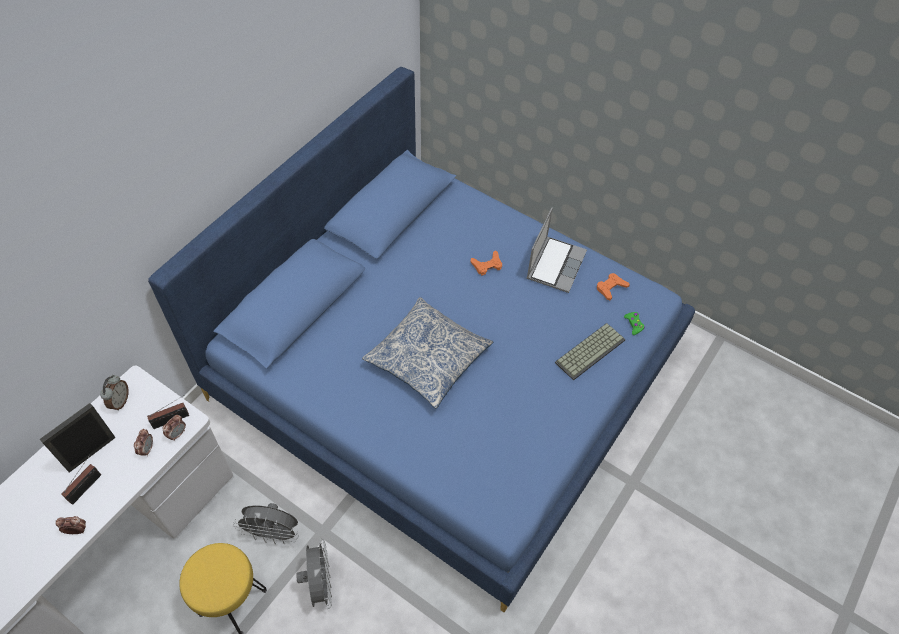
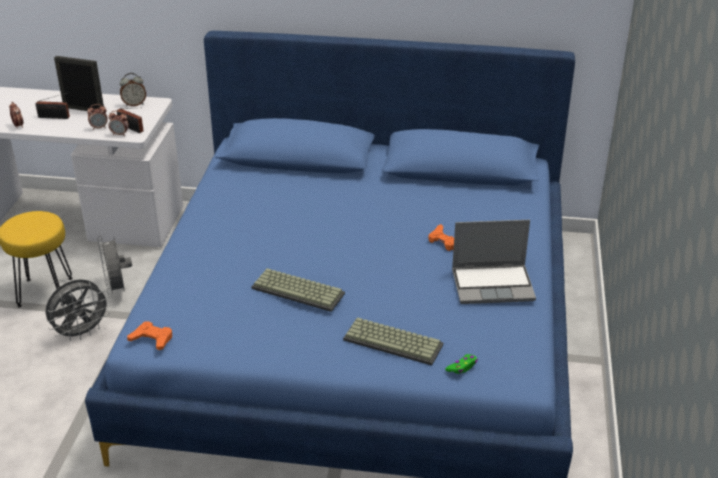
camera: 65 degrees right, 20 degrees down
(427, 358) = (296, 240): pillow -> none
(503, 383) = (299, 290): none -> keyboard
(611, 288) = (500, 335): orange game controller -> orange game controller (152, 339)

